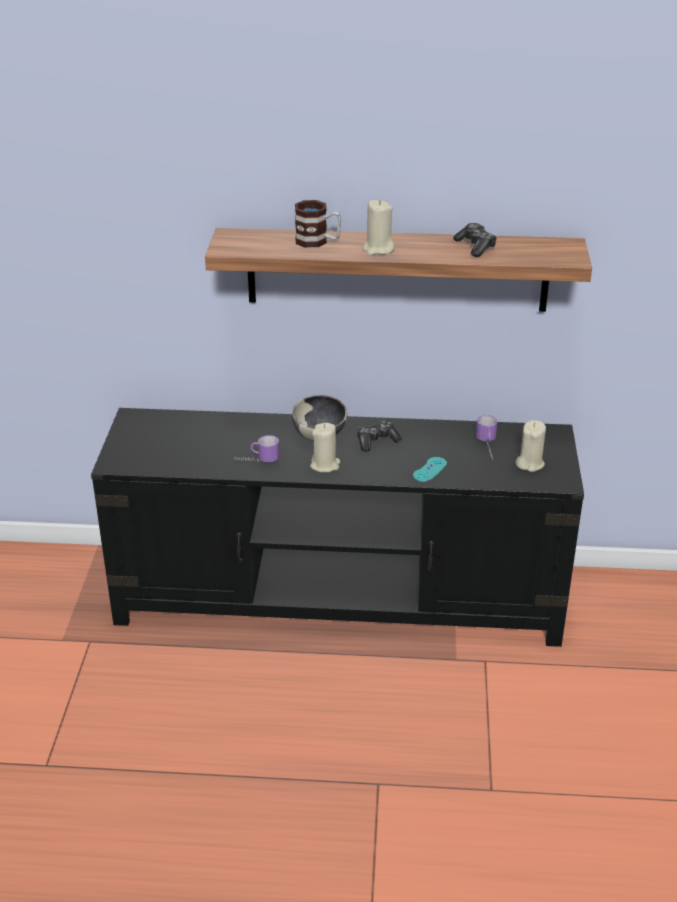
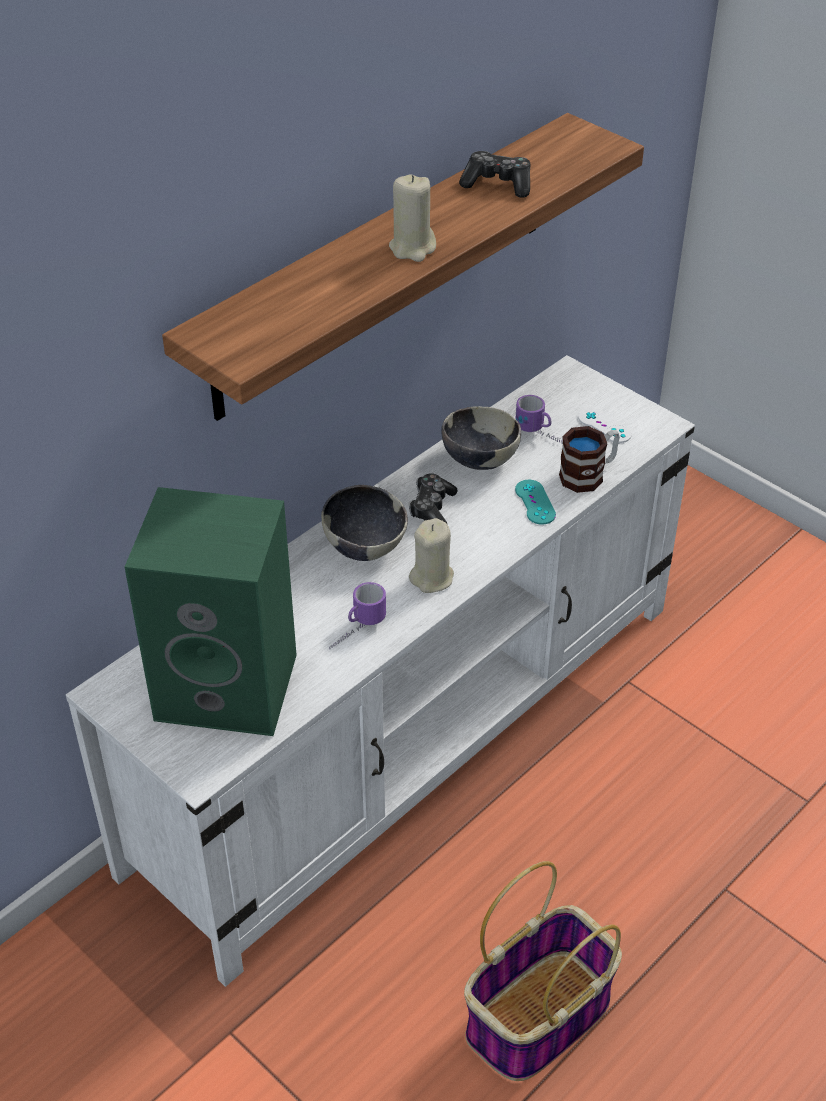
camera: 50 degrees left, 10 degrees up
(176, 445) = (231, 685): none -> green speaker
(205, 749) = (537, 1019): none -> basket
(318, 242) = (328, 278): mug -> mug (589, 474)
(340, 598) = (411, 732): black tv stand -> white tv stand
(436, 437) = (479, 460): none -> bowl
(529, 463) = (604, 426): beige candle -> white game controller

